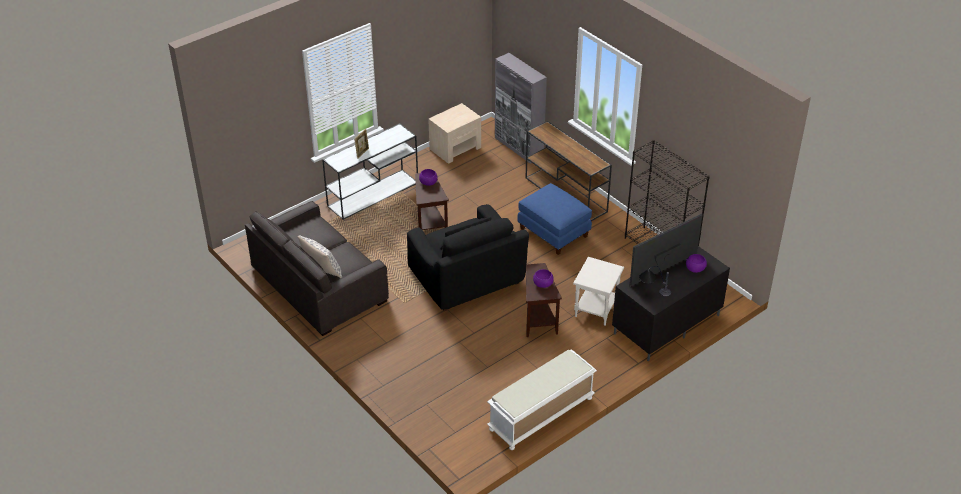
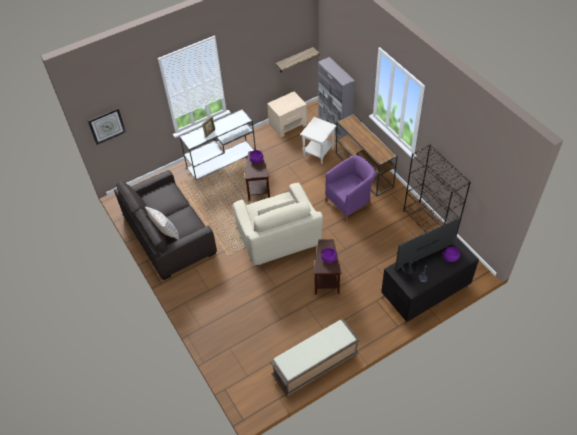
camera: 10 degrees right, 10 degrees up
(234, 141) = (106, 125): none -> wall clock
(463, 60) = (294, 60): none -> shelf
(467, 278) = (278, 237): black armchair -> beige armchair
(541, 414) = (315, 366): white bench -> brown bench
(554, 232) = (350, 202): blue ottoman -> purple armchair
(596, 310) = (372, 275): white side table -> white side table (318, 153)

